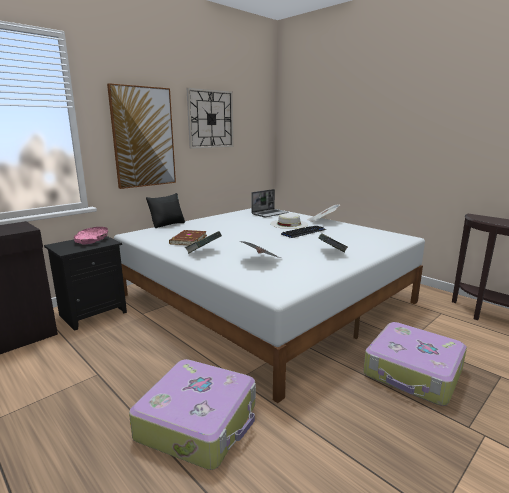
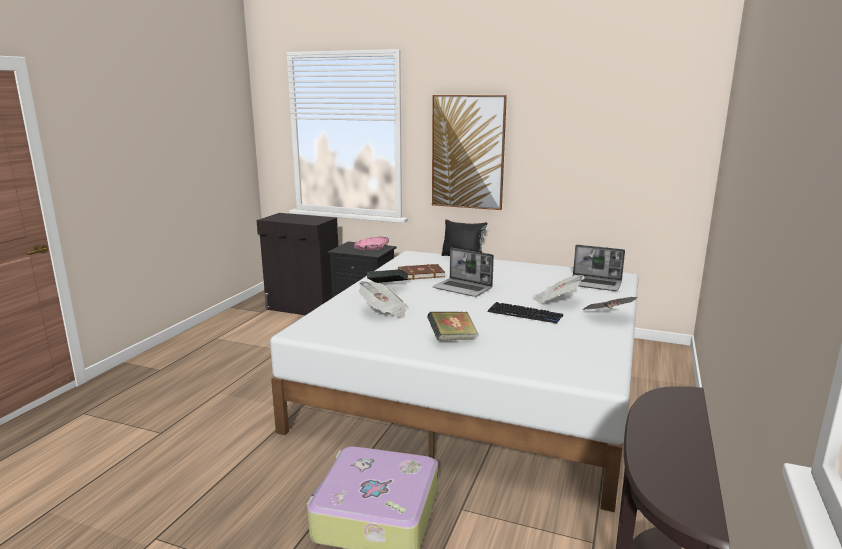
camera: 65 degrees right, 0 degrees up
(199, 422) = (239, 404): suitcase -> none
(210, 119) = (571, 132): wall clock -> none
(239, 235) = (463, 289): none -> laptop
(289, 224) = (556, 301): white hat -> newspaper

